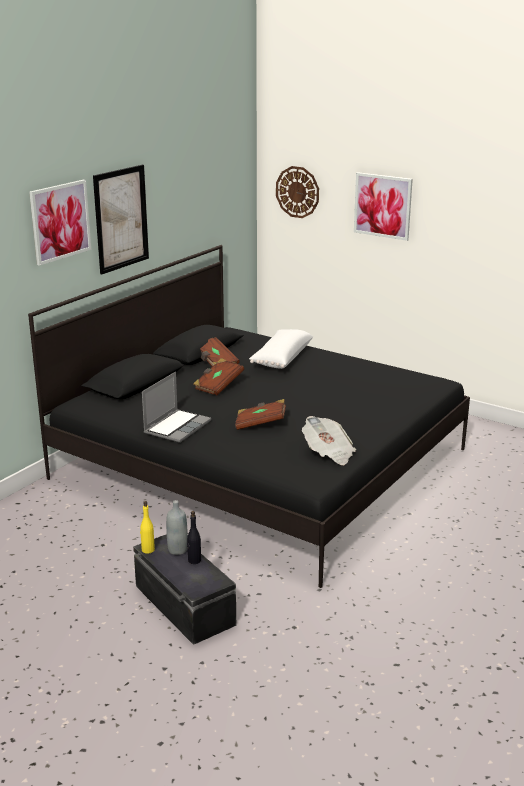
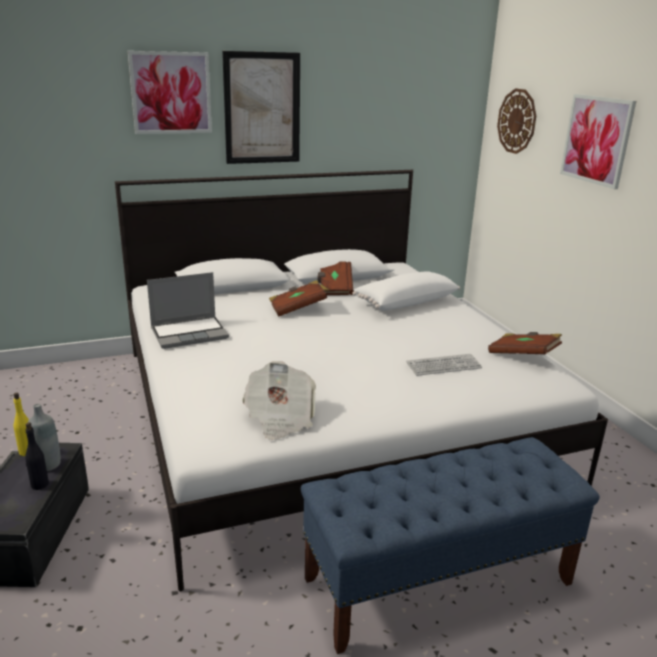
camera: 35 degrees right, 0 degrees up
(260, 424) = (268, 358): brown book -> brown book (523, 355)
(261, 463) = (326, 412): black bed -> white bed
(368, 393) = (443, 366): none -> keyboard
(442, 522) = (439, 580): none -> blue bench

